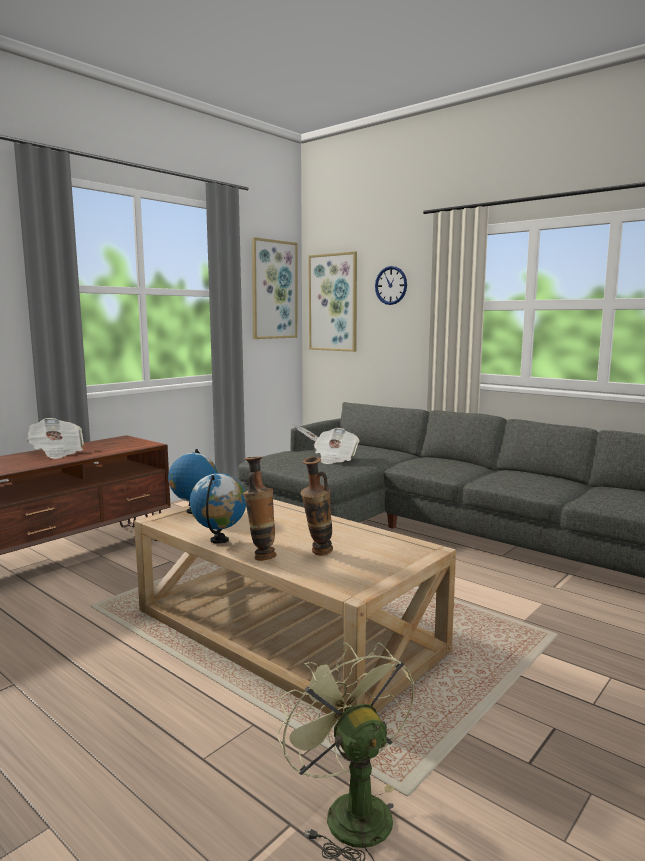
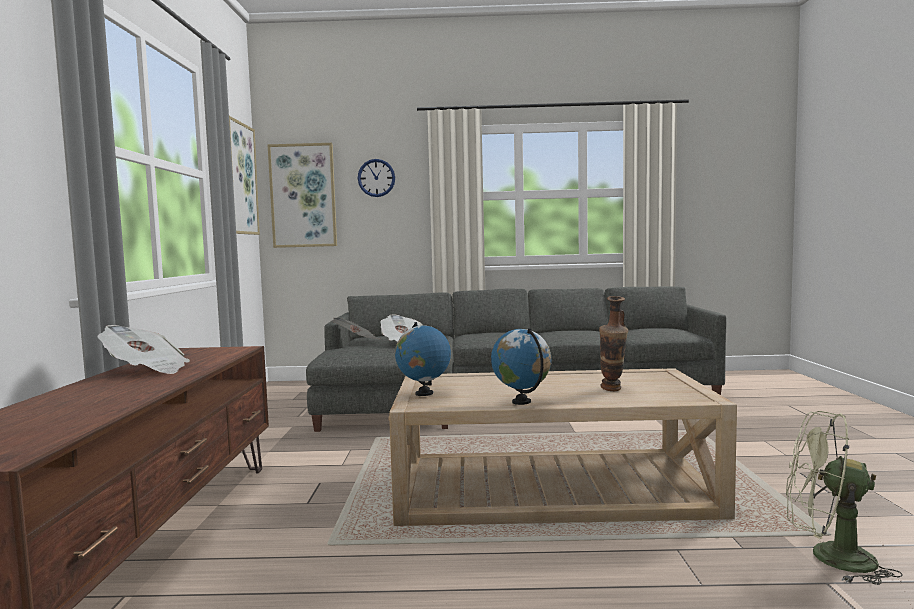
camera: 40 degrees left, 5 degrees down
(261, 556) = (588, 401): vase -> none

